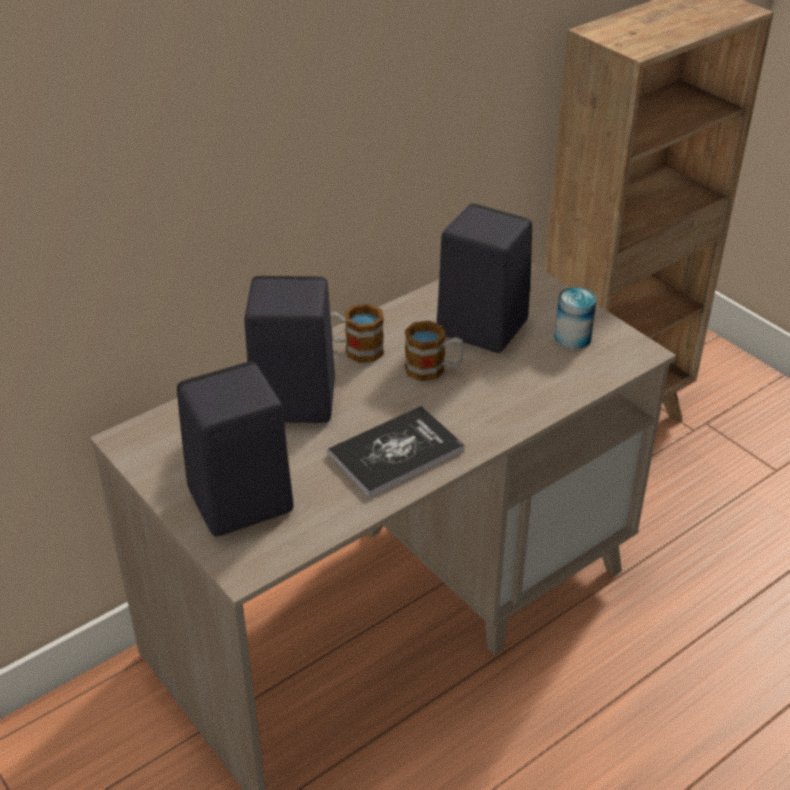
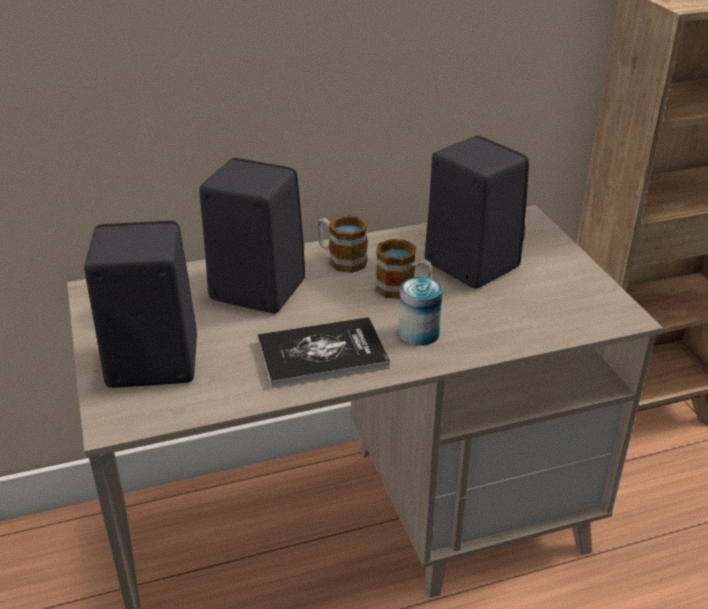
camera: 20 degrees right, 5 degrees down
(572, 338) = (558, 290): can -> can (419, 333)

